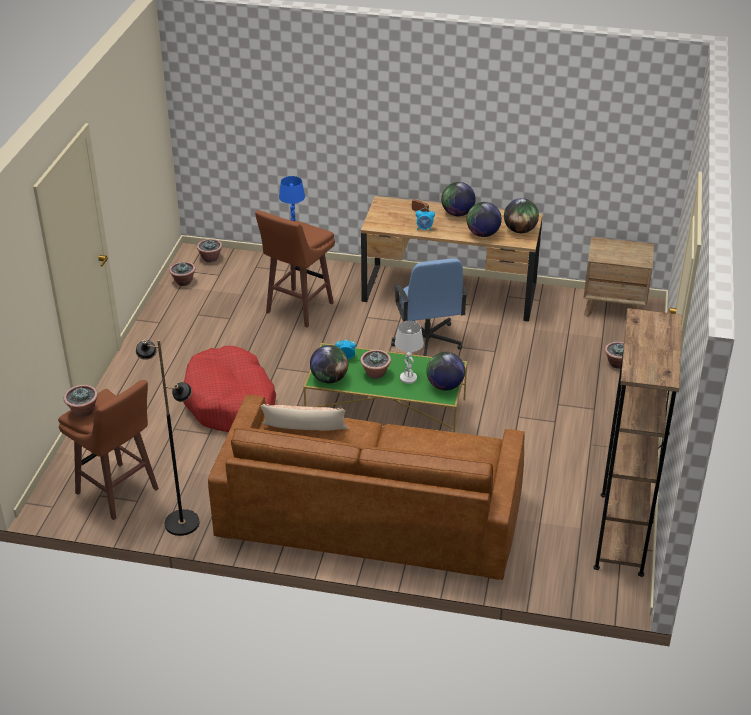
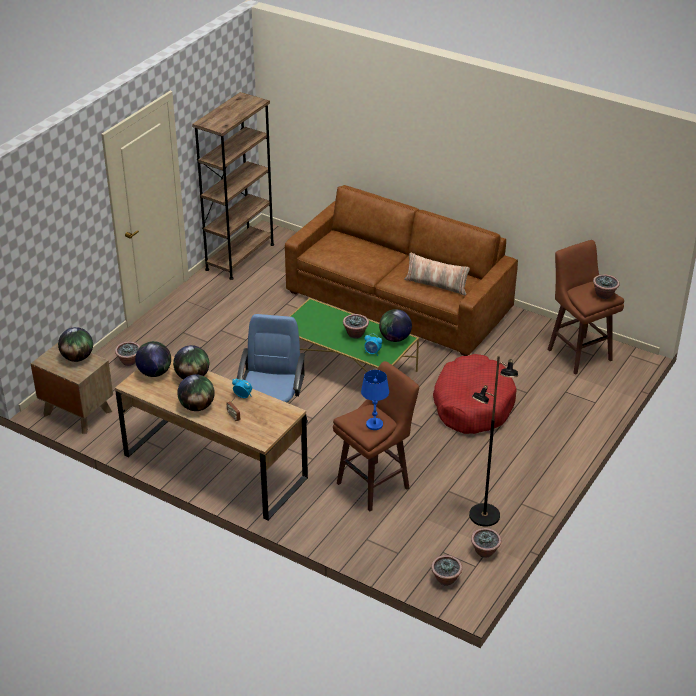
camera: 160 degrees left, 0 degrees up
(182, 522) = (533, 324): black floor lamp -> black floor lamp (484, 516)
(408, 378) = (331, 325): white table lamp -> none
(445, 386) = (307, 313): globe -> globe (77, 358)

